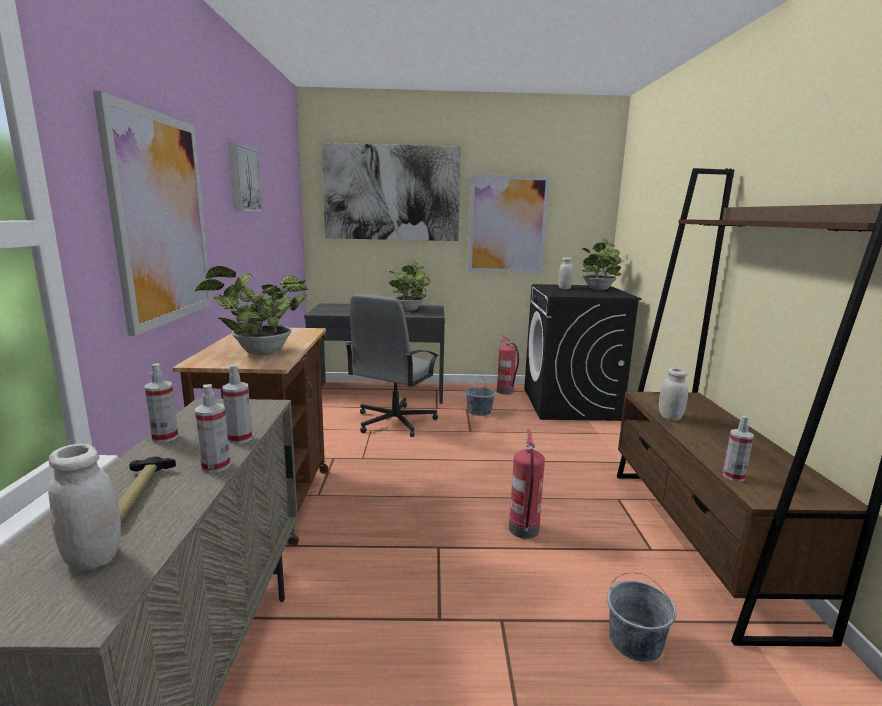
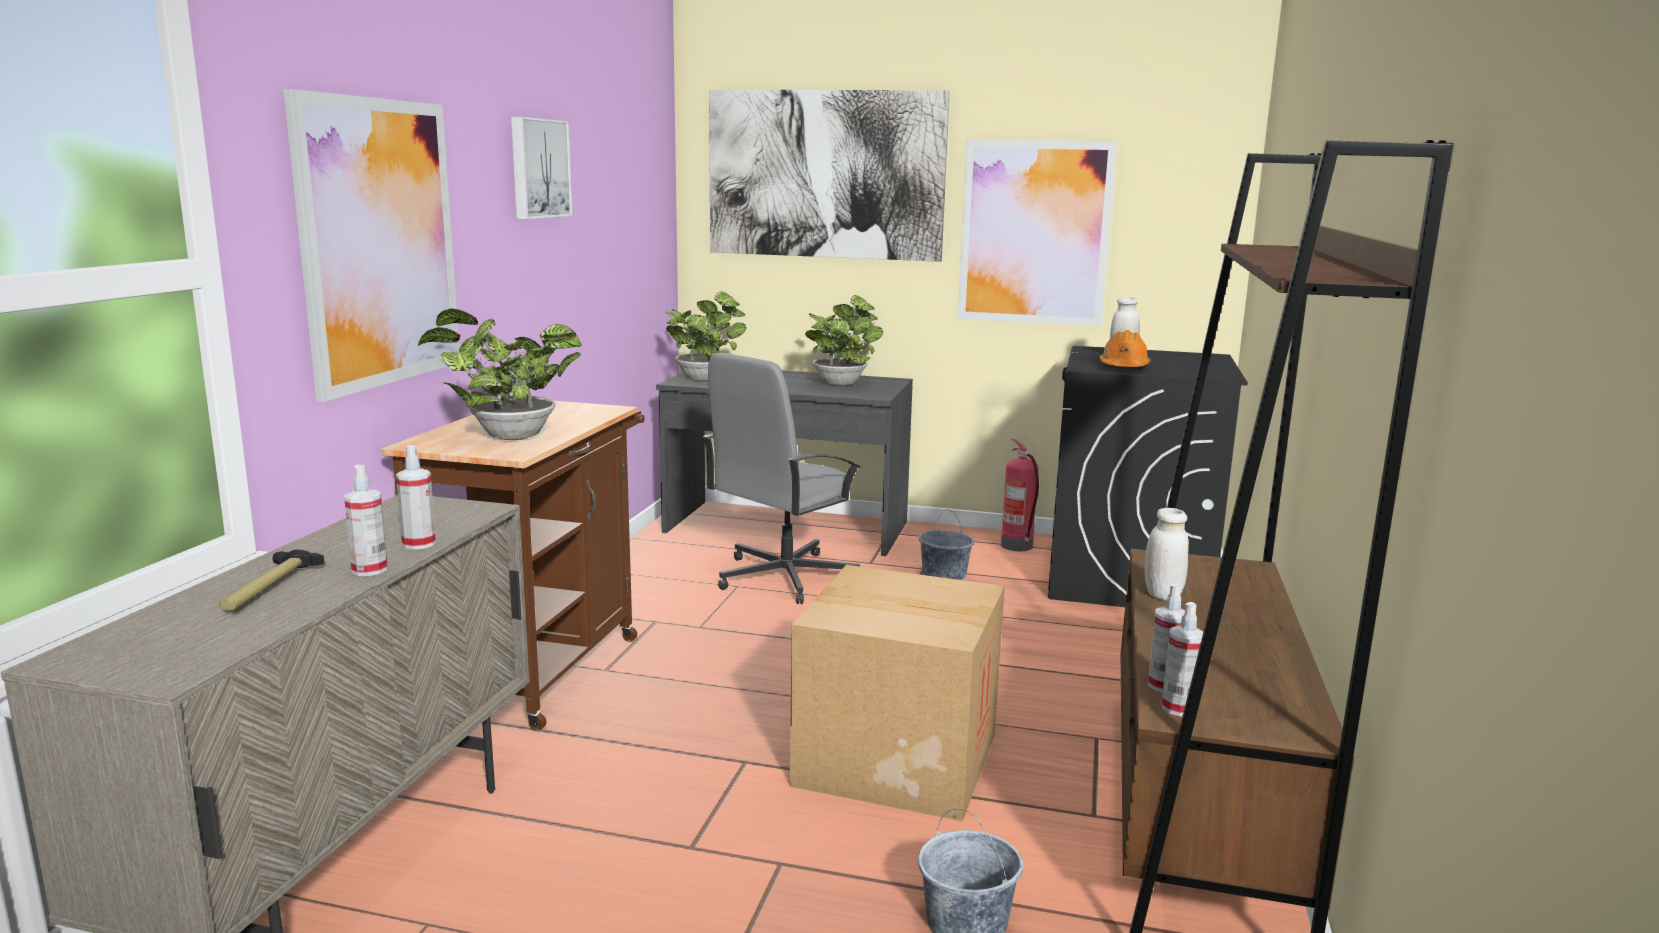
camera: 15 degrees right, 0 degrees up
(93, 557) = (198, 635): white jar -> none
(165, 437) = (334, 534): spray bottle -> spray bottle (1179, 708)
(524, 530) = (897, 759): fire extinguisher -> cardboard box
(574, 293) = (1124, 367): none -> orange hard hat
(598, 289) = (1191, 360): potted plant -> potted plant (705, 378)

